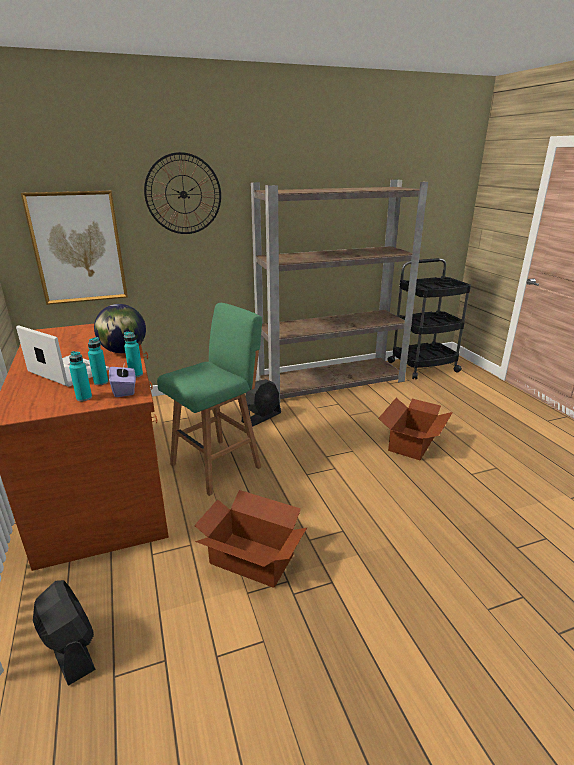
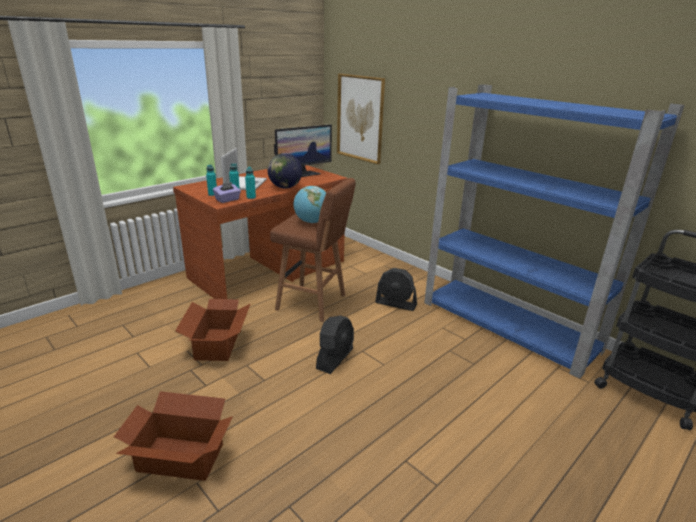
camera: 65 degrees right, 0 degrees up
(71, 647) = (139, 307): black fan -> black fan (335, 358)
(85, 335) = (303, 174): none -> monitor
(183, 194) = (430, 88): wall clock -> none
(204, 370) = (312, 222): none -> globe
(218, 464) = (313, 303): green stool -> brown stool
(331, 382) = (507, 325): brown bookcase -> blue bookcase
(412, 443) = (433, 404): cardboard box -> cardboard box (180, 458)

